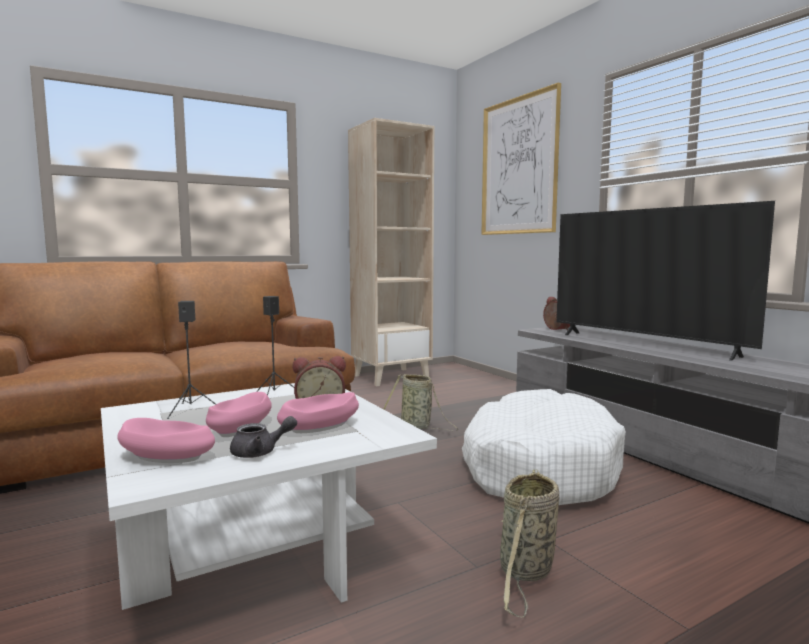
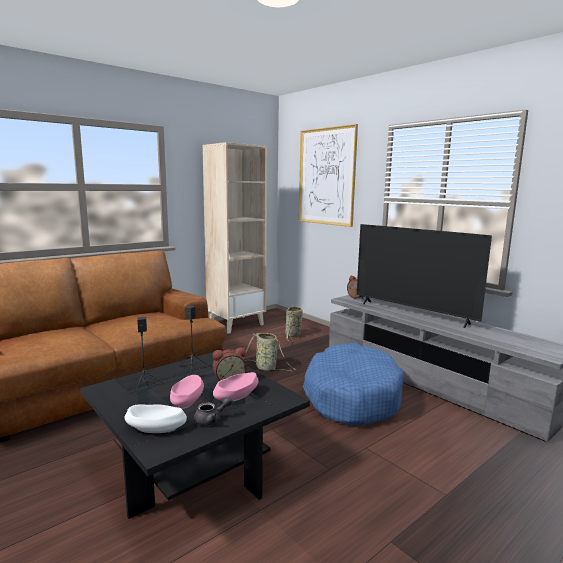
camera: 10 degrees left, 5 degrees up
(166, 457) = (156, 428): pink bowl -> white bowl
(258, 544) = (195, 467): white coffee table -> black coffee table
(525, 573) = (357, 470): basket -> basket (292, 335)
(538, 468) = (351, 396): white dog bed -> blue dog bed

